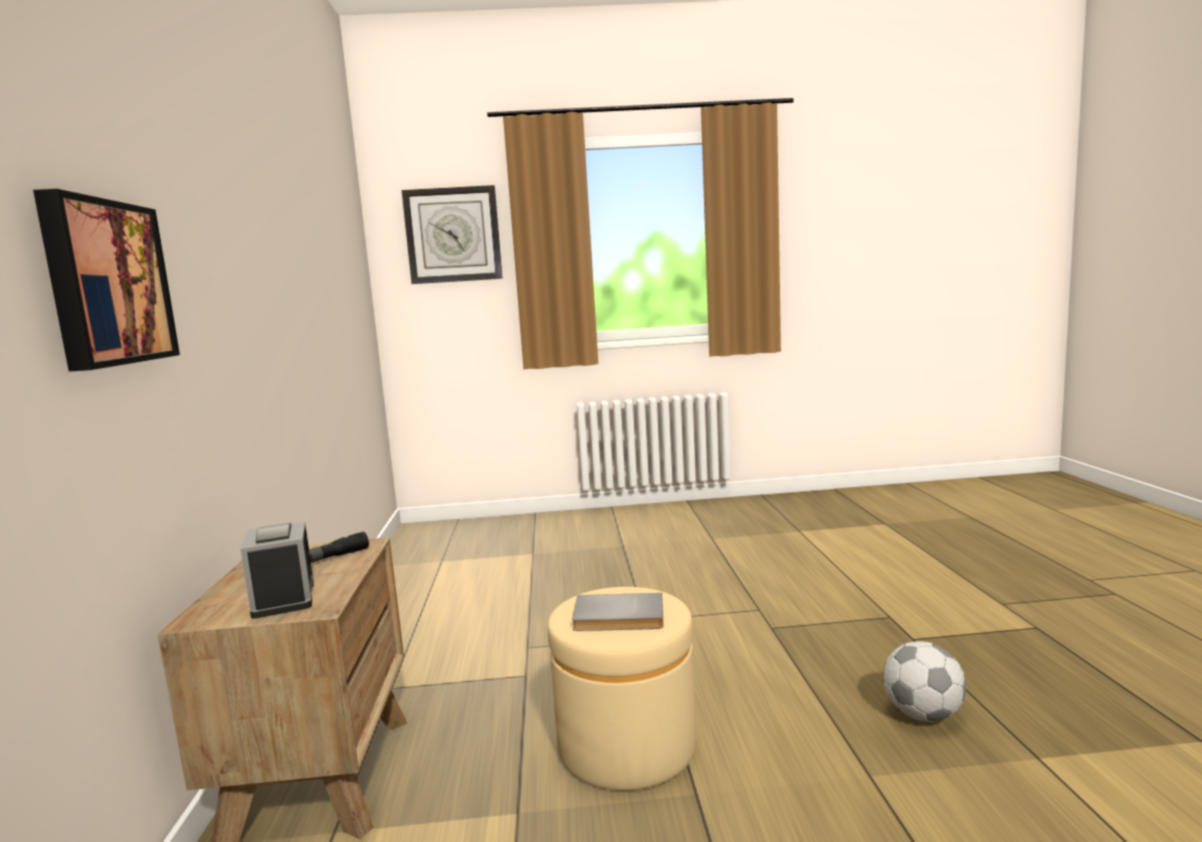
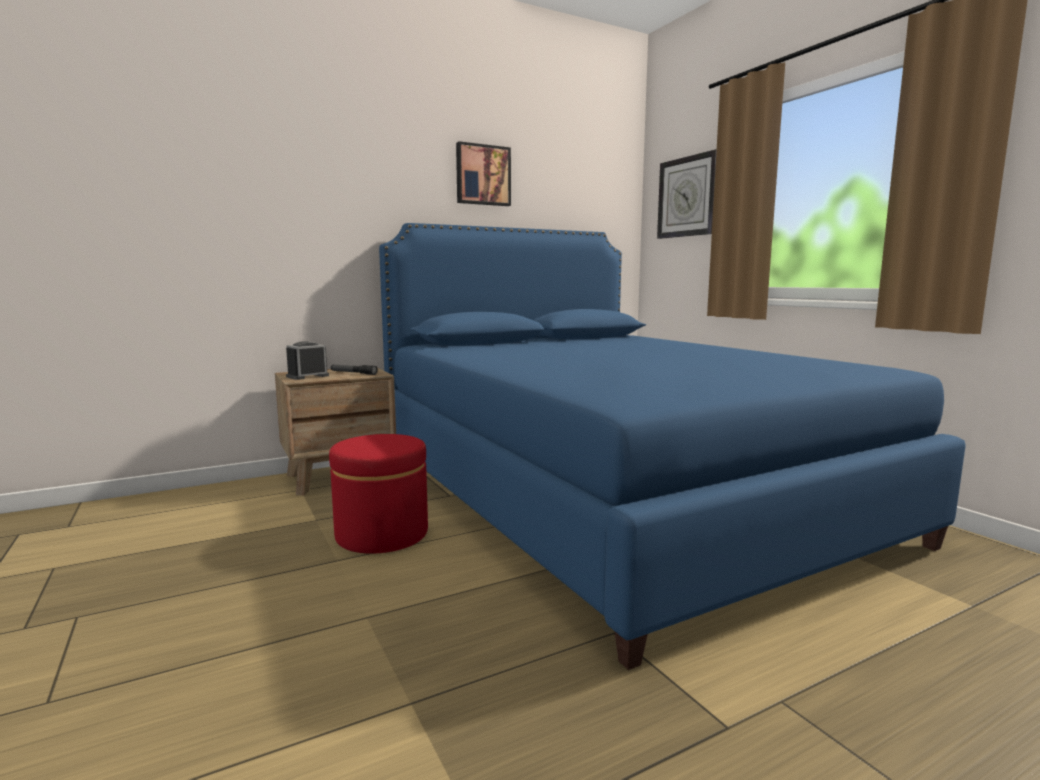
camera: 65 degrees right, 0 degrees up
(105, 283) = (284, 228): picture -> picture (482, 175)
(618, 617) = (371, 444): grey book -> none
(621, 581) = (612, 496): none -> blue bed
(627, 746) = (382, 534): beige ottoman -> red ottoman
(923, 714) = (463, 639): football -> none

